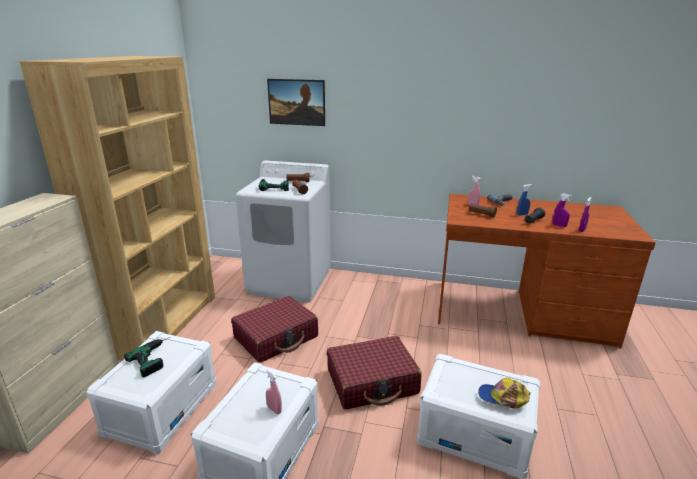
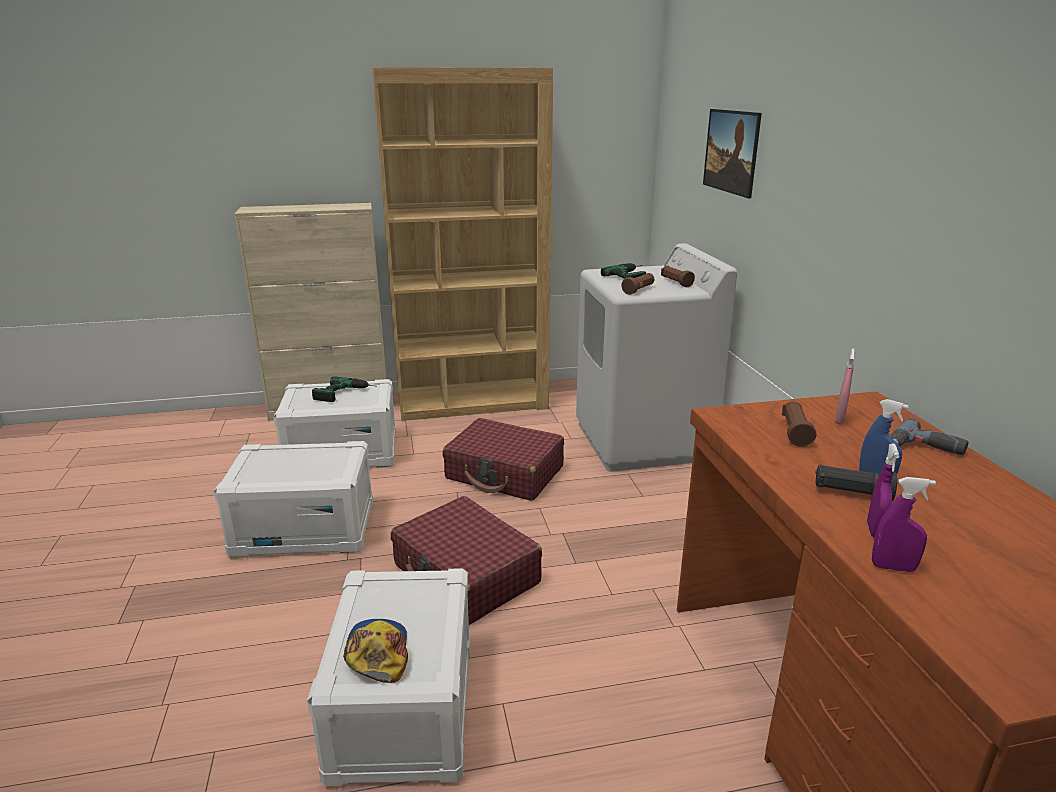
camera: 65 degrees right, 0 degrees up
(274, 409) = (288, 474): pink spray bottle -> none

